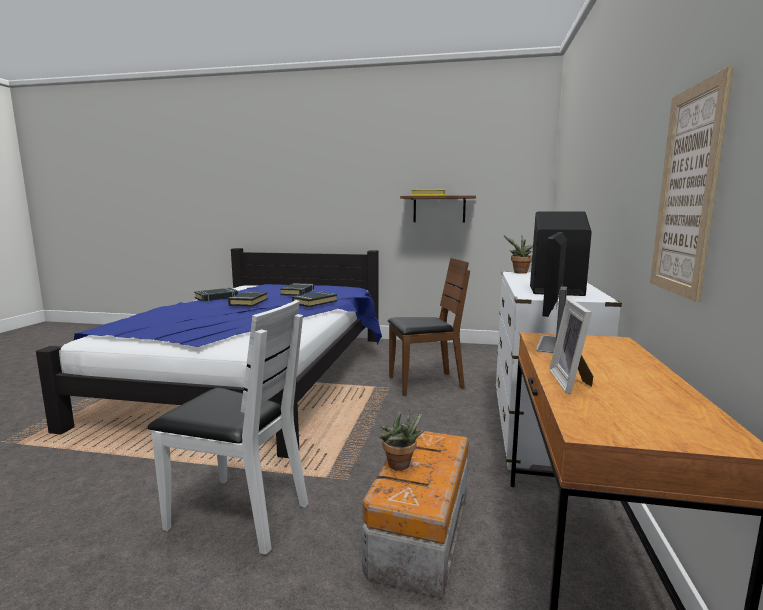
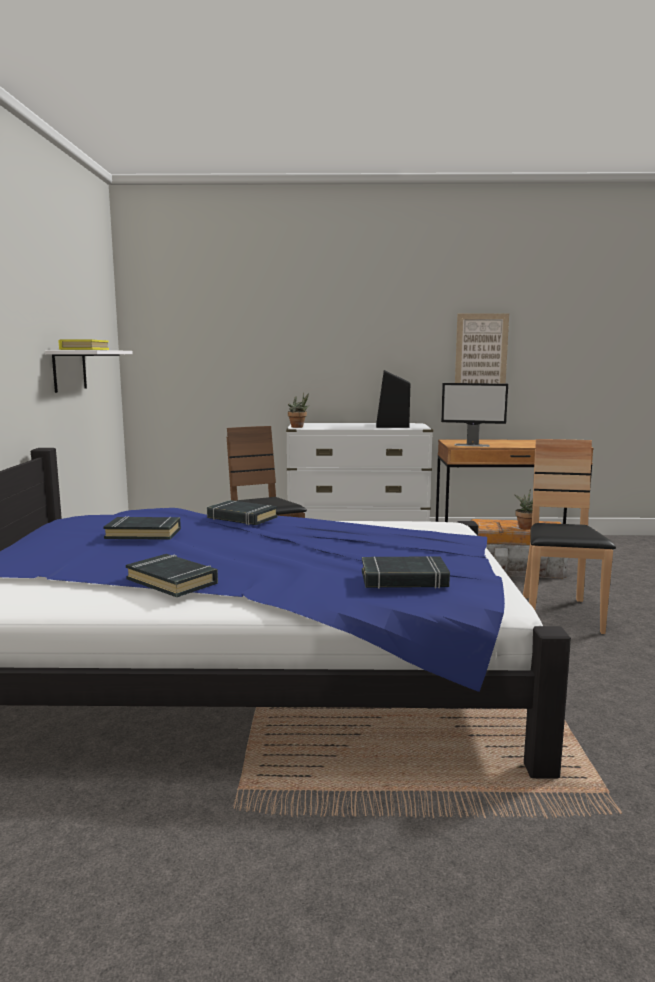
camera: 100 degrees left, 0 degrees up
(238, 514) = (559, 614): white chair -> brown chair
(248, 302) = (244, 547): black book -> black book (404, 579)
(439, 209) = (69, 370): brown shelf -> white shelf
(572, 382) = (531, 445): picture frame -> none

